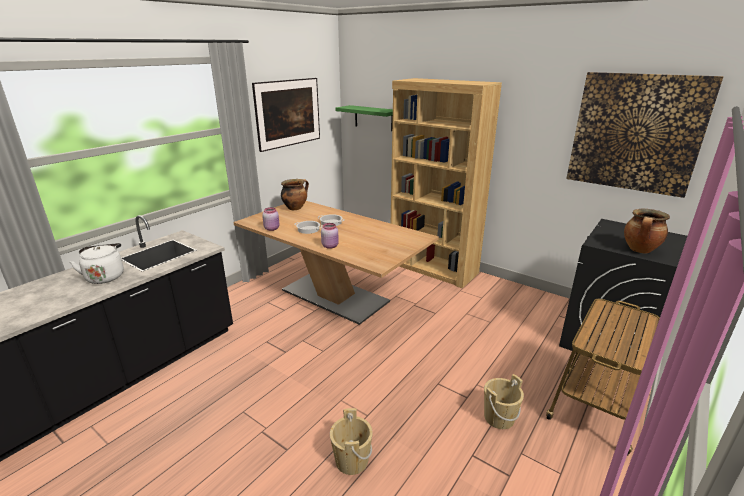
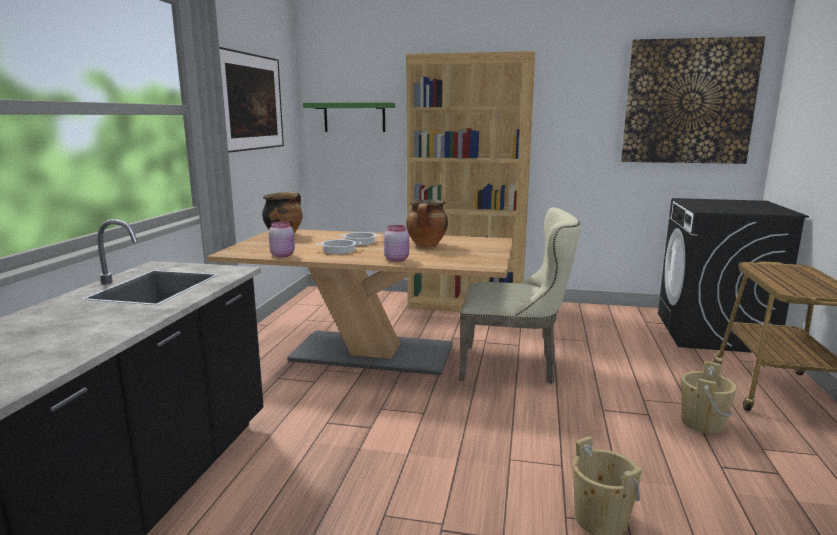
camera: 25 degrees left, 10 degrees down
(105, 276) = (91, 319): white kettle -> none
(414, 330) = (514, 366): none -> beige chair
(640, 250) = (749, 210): cooking pot -> cooking pot (427, 245)

